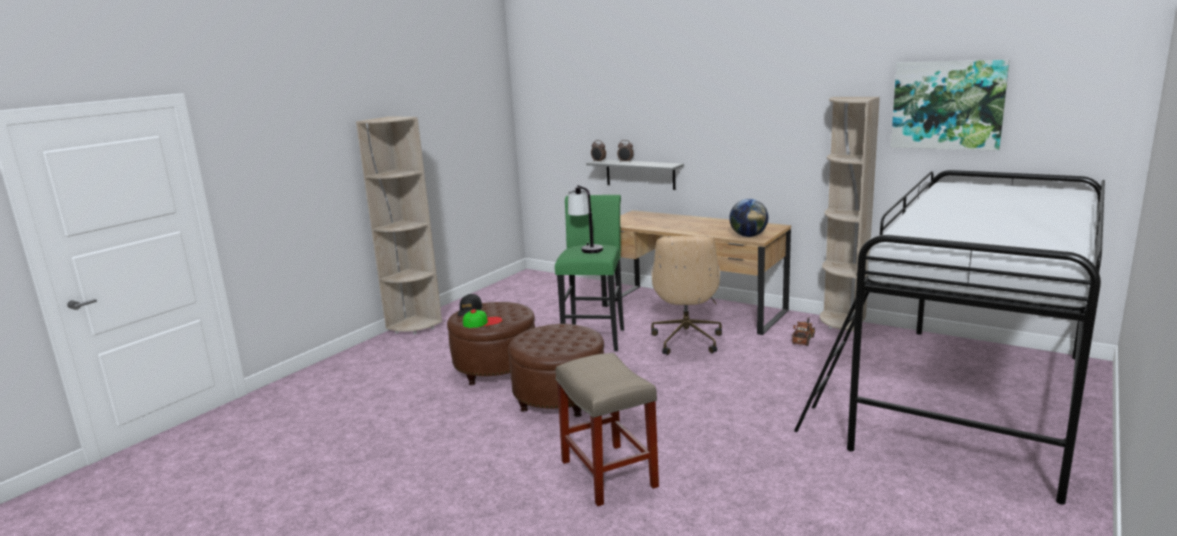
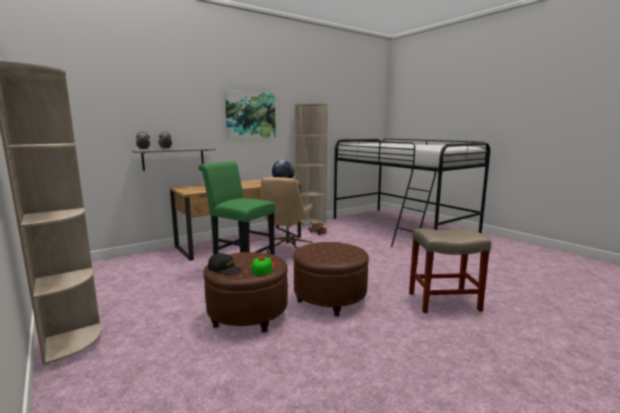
camera: 70 degrees left, 5 degrees down
(586, 248) = (240, 200): table lamp -> none
(686, 342) = (287, 252): grey office chair -> grey office chair turned 75 degrees clockwise
(947, 105) = (336, 110): picture -> picture (250, 115)

